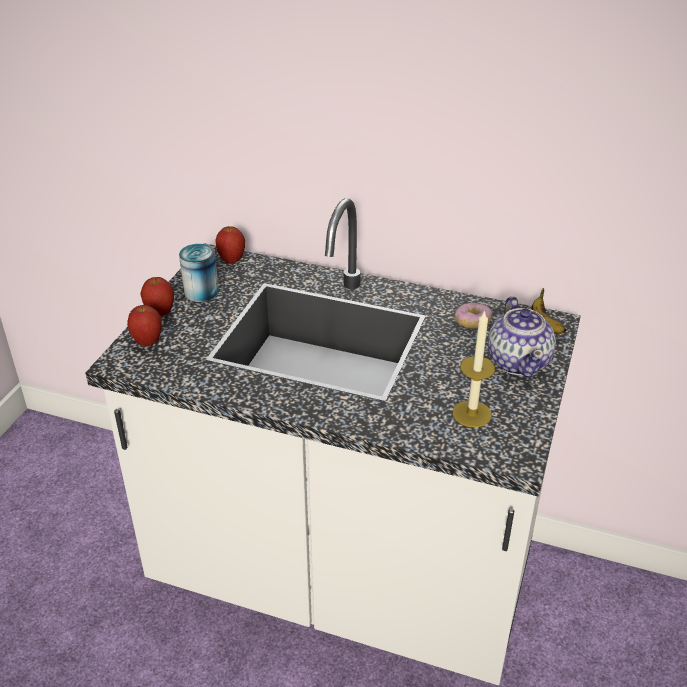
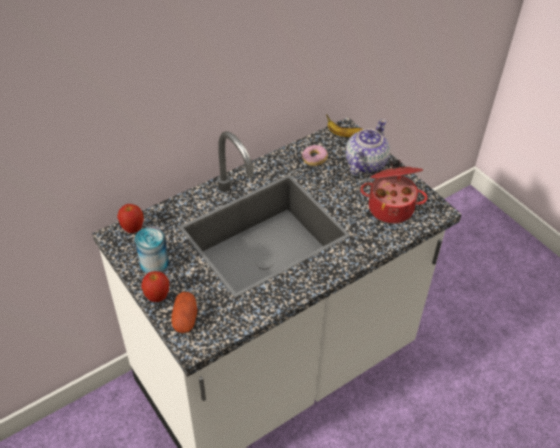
camera: 55 degrees left, 10 degrees up
(148, 342) = (185, 319): apple -> potato
(472, 414) = (391, 207): candle -> cooking pot
(519, 361) = (365, 163): teapot -> teapot turned 90 degrees counterclockwise

